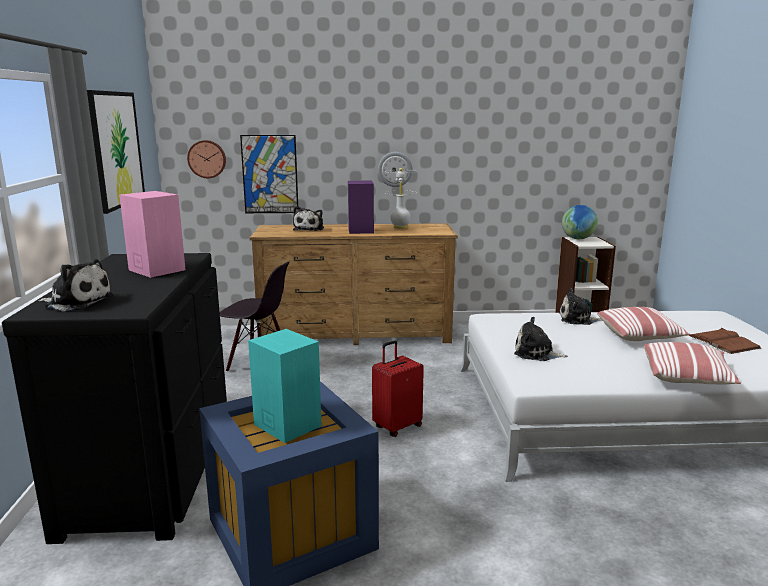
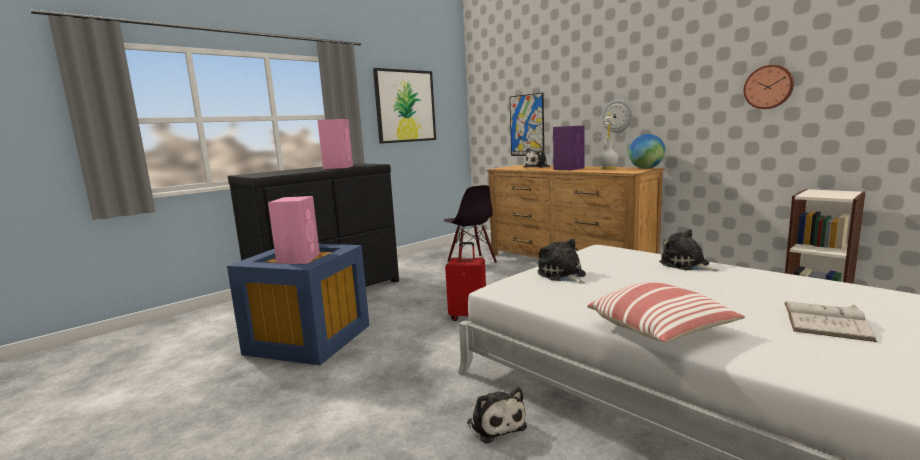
camera: 50 degrees right, 5 degrees down
(77, 302) = (265, 173): plush toy -> plush toy (495, 424)
(207, 159) = (491, 116): wall clock -> wall clock (768, 87)
(286, 424) = (299, 259): turquoise speaker -> pink speaker
(578, 239) = (822, 191): globe -> globe (646, 168)
(640, 335) = (715, 289): pillow -> none
(723, 342) = (825, 320): brown book -> white book

